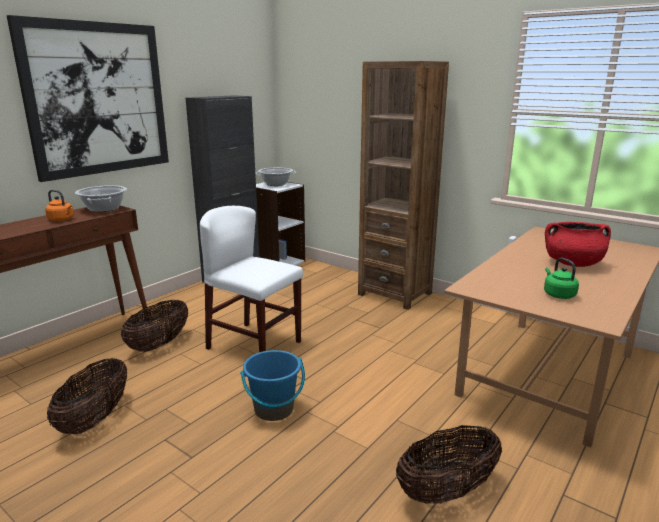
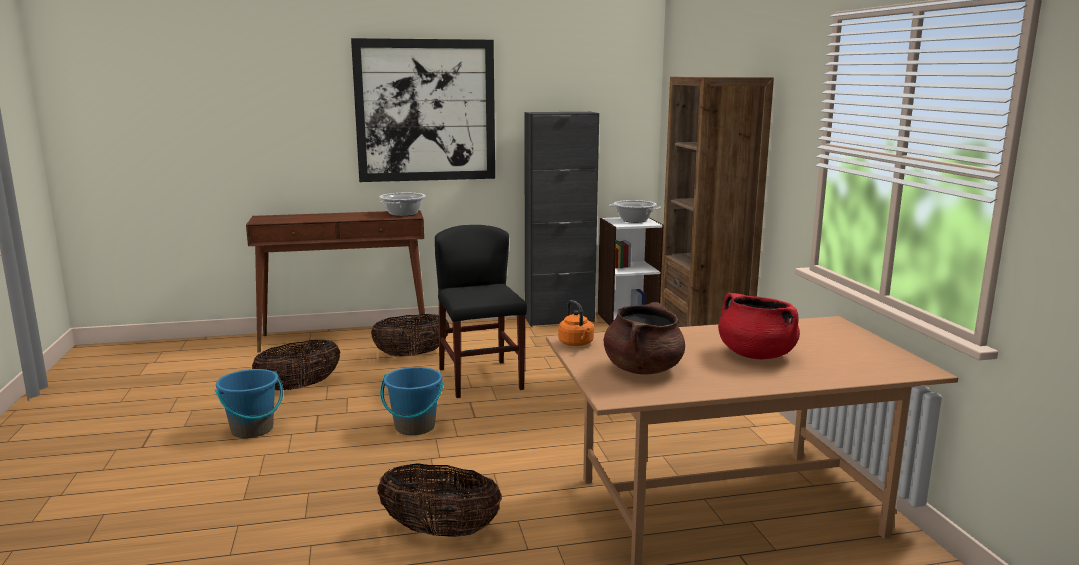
camera: 40 degrees right, 5 degrees down
(62, 219) = (358, 216): orange kettle -> orange kettle (576, 344)
(119, 489) = (252, 430): none -> blue bucket
(254, 345) = (480, 379): white chair -> black chair
(558, 294) = (643, 369): green kettle -> brown cooking pot

